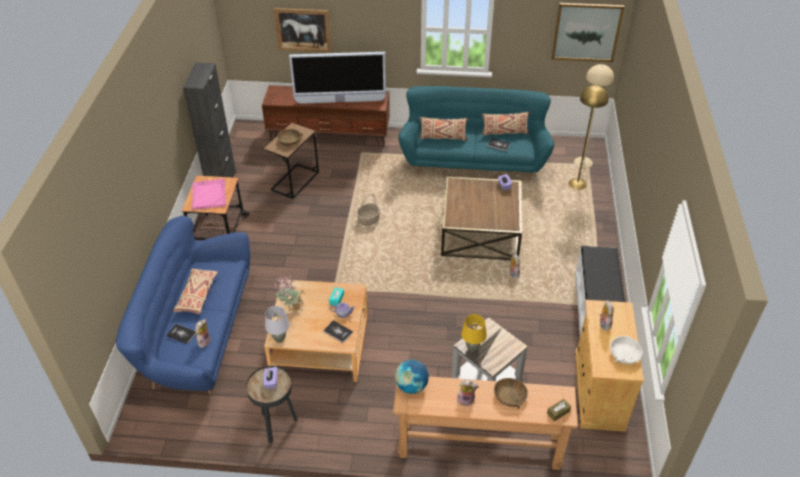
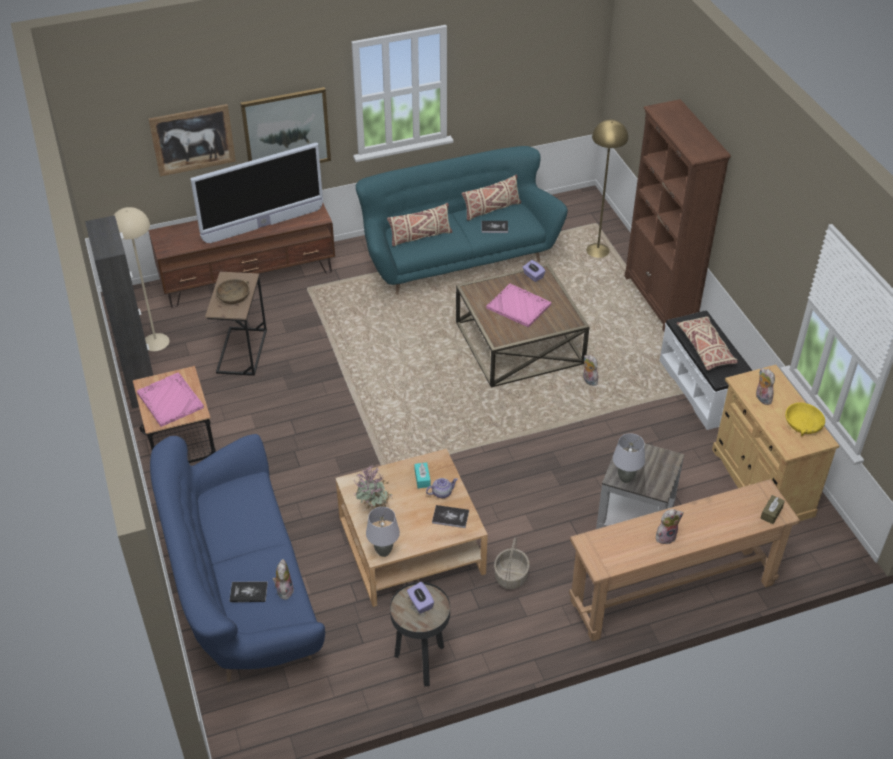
camera: 25 degrees left, 0 degrees up
(197, 295) = (234, 537): beige pillow -> beige pillow (705, 349)
(368, 219) = (372, 371): basket -> basket (510, 576)
(411, 386) = (596, 544): globe -> none
(472, 348) = (625, 478): yellow table lamp -> grey table lamp
(480, 204) = (519, 307): none -> pink tray
(510, 396) = (710, 514): brown bowl -> none
(583, 162) = (588, 222): beige floor lamp -> beige floor lamp (156, 342)
(586, 32) = (562, 56): picture -> picture (286, 131)
(602, 233) = (660, 301): none -> brown bookcase
(624, 354) = (803, 424): white bowl -> yellow bowl

